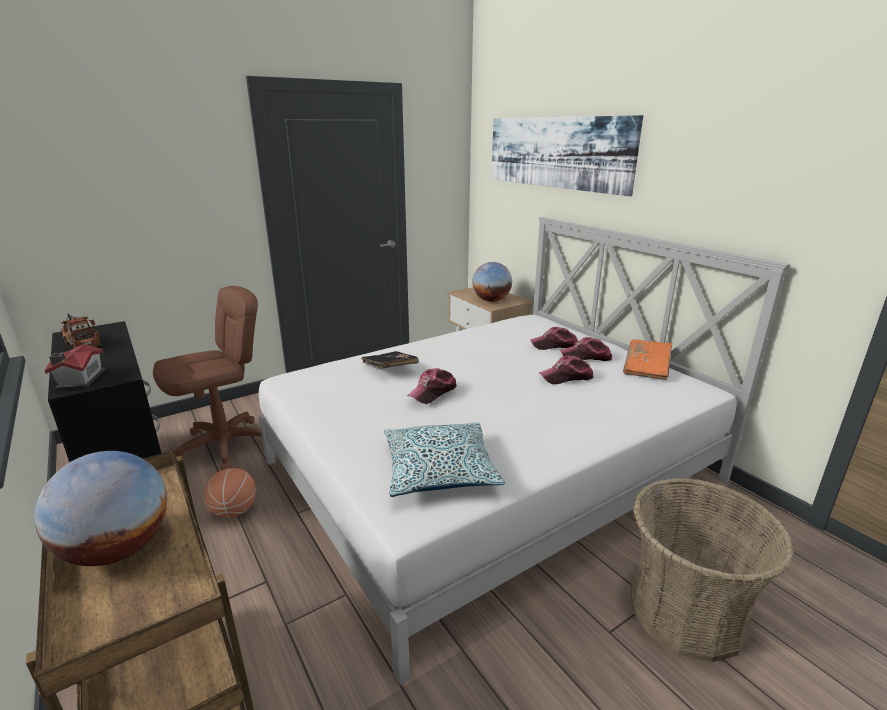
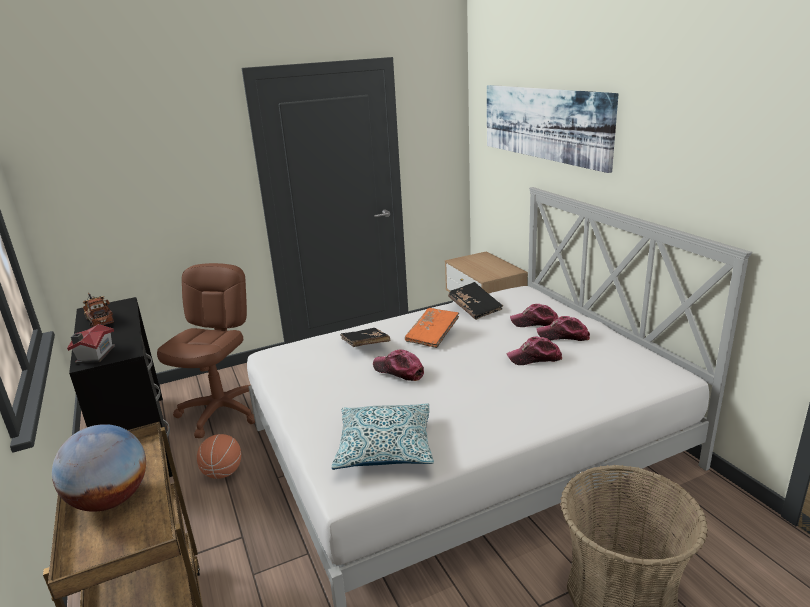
camera: 10 degrees right, 0 degrees up
(225, 446) = (222, 411): brown office chair -> brown office chair turned 45 degrees counterclockwise
(432, 392) = (399, 371): cap -> cap turned 75 degrees clockwise
(491, 300) = (485, 270): globe -> none
(491, 333) = (475, 308): none -> black book
(646, 368) = (622, 349): orange book -> orange book (432, 335)

